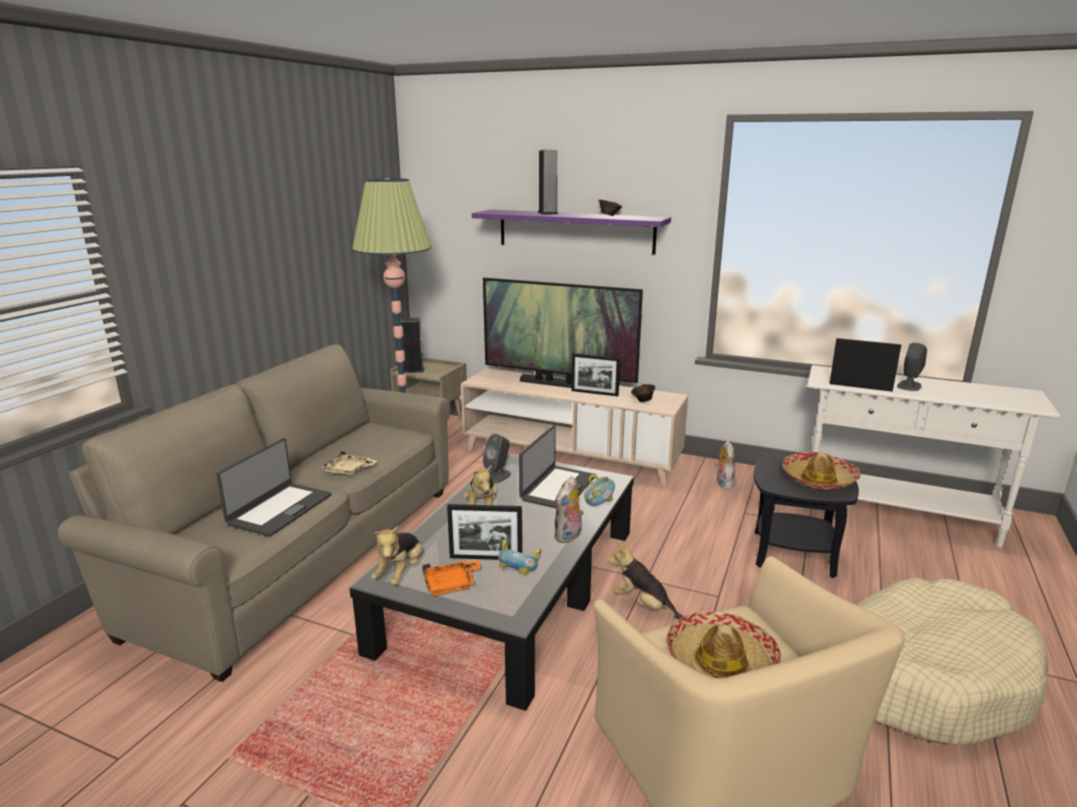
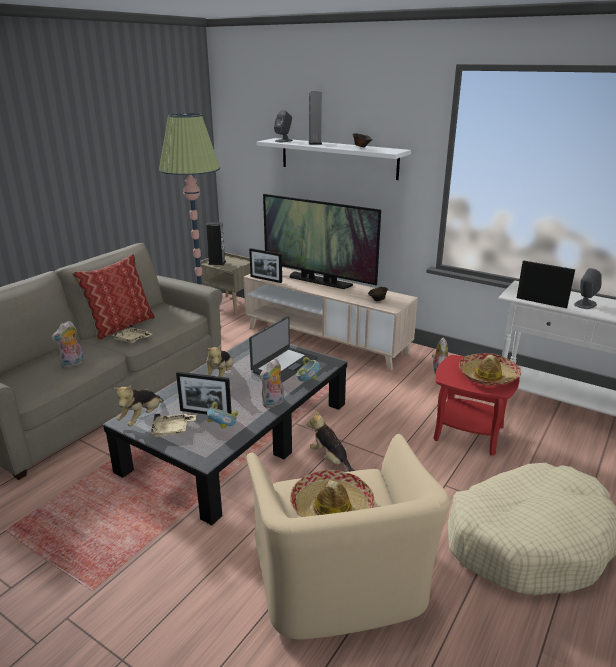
camera: 10 degrees right, 5 degrees up
(279, 509) = (72, 364): laptop -> plush toy
(323, 455) = (120, 326): none -> pillow
(451, 584) = (172, 430): orange tray -> beige tray
(497, 476) = (243, 352): grey speaker -> grey speaker (284, 141)
(575, 231) = (338, 158): purple shelf -> white shelf
(594, 393) = (342, 291): picture frame -> picture frame (266, 279)
(793, 554) = (469, 433): black side table -> red side table

